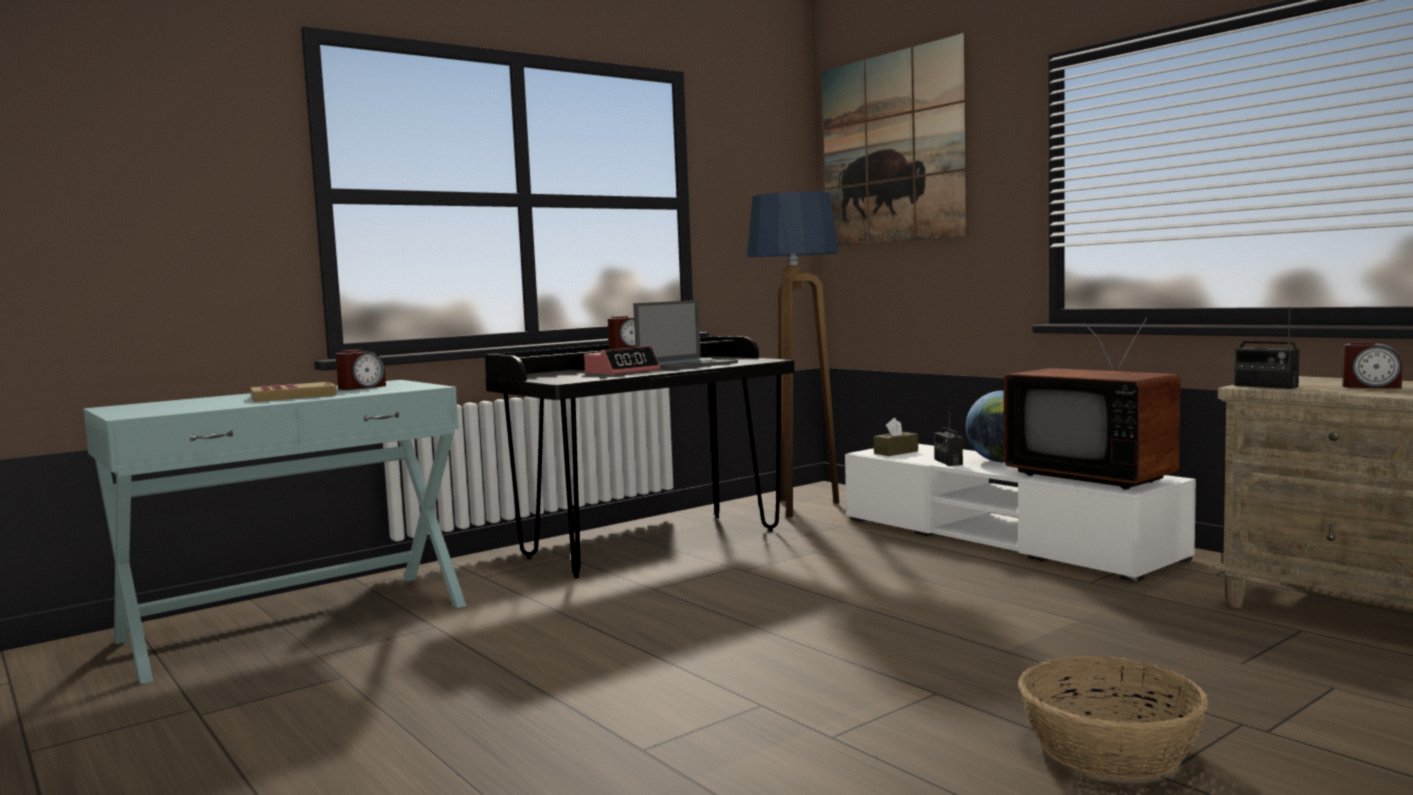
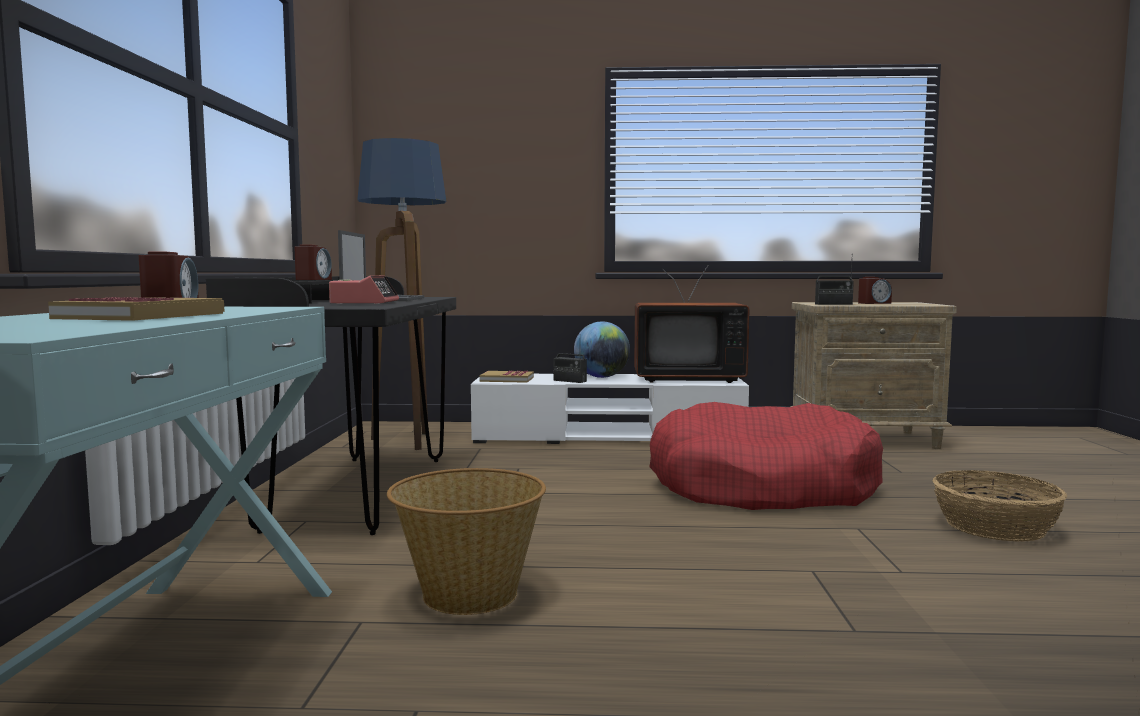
camera: 50 degrees left, 0 degrees up
(514, 632) = (468, 595): none -> basket
(892, 148) = (448, 119): picture -> none
(896, 452) = (507, 379): brown tissue box -> book
(985, 627) = (761, 486): none -> red dog bed

